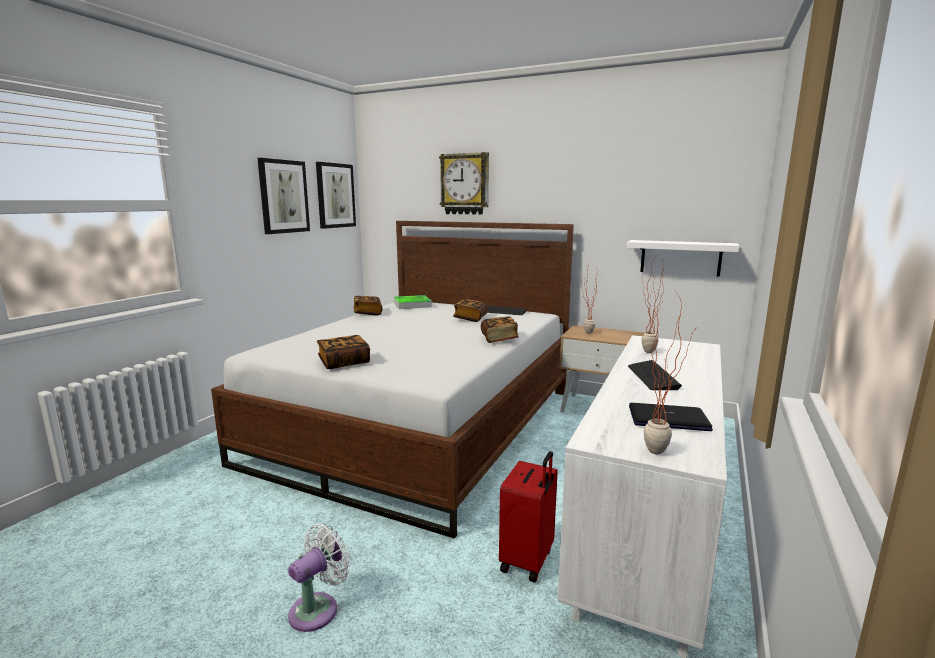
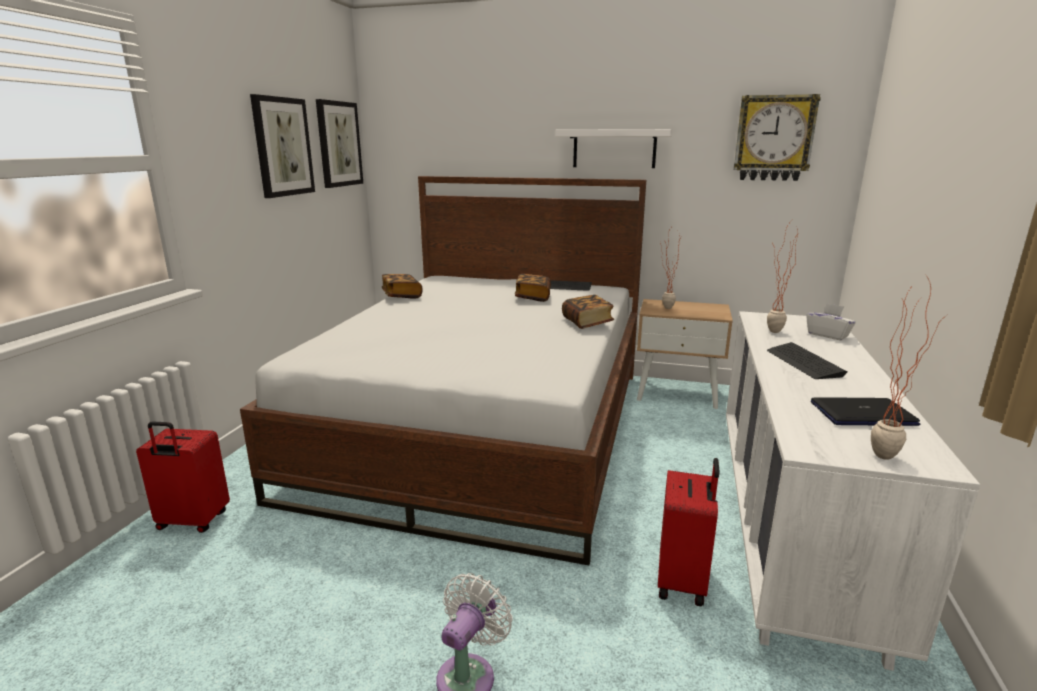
camera: 10 degrees left, 5 degrees up
(171, 474) = (192, 522): none -> red suitcase
(344, 362) = (424, 365): book -> none
(412, 305) = (449, 282): tray -> none
(465, 184) = (508, 130): wall clock -> wall clock (774, 138)
(680, 257) = (769, 218): white shelf -> white shelf (614, 148)
(696, 357) = (828, 335): none -> white tissue box

